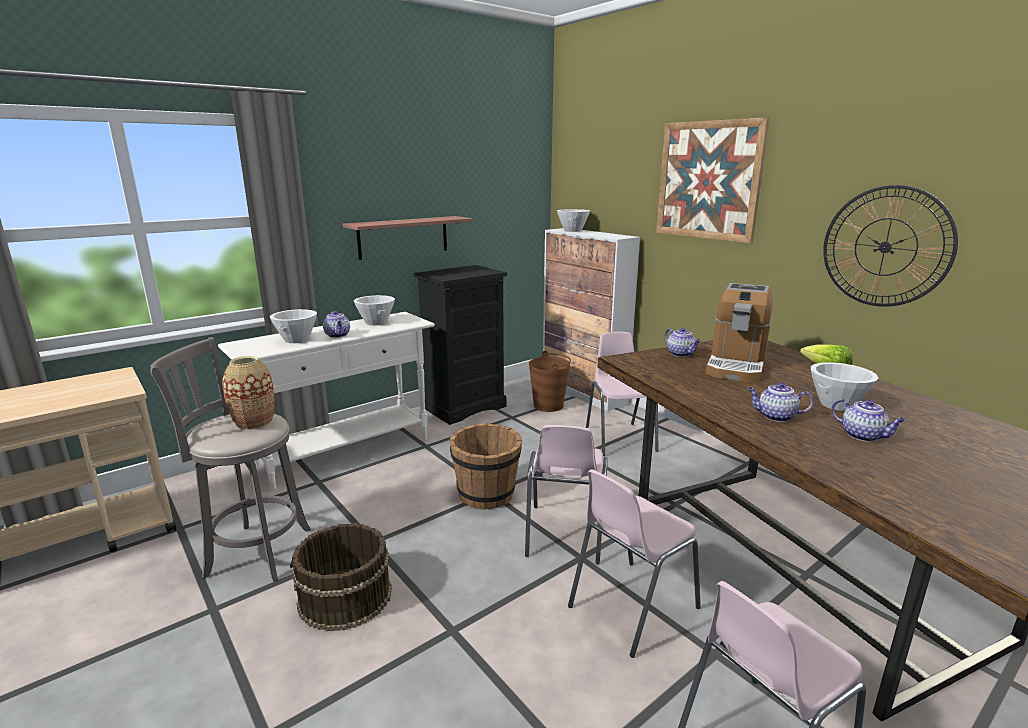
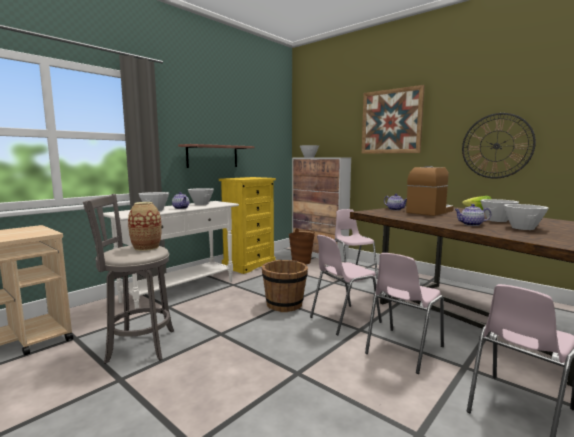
camera: 10 degrees left, 10 degrees down
(345, 597) = (215, 363): brown bucket -> none
(464, 407) = (249, 265): black dresser -> yellow dresser
(564, 534) = (343, 319): pink chair -> pink chair turned 60 degrees clockwise
(736, 365) = (430, 211): coffee machine -> coffee machine turned 150 degrees counterclockwise
(863, 436) = (523, 228): teapot -> white bowl

